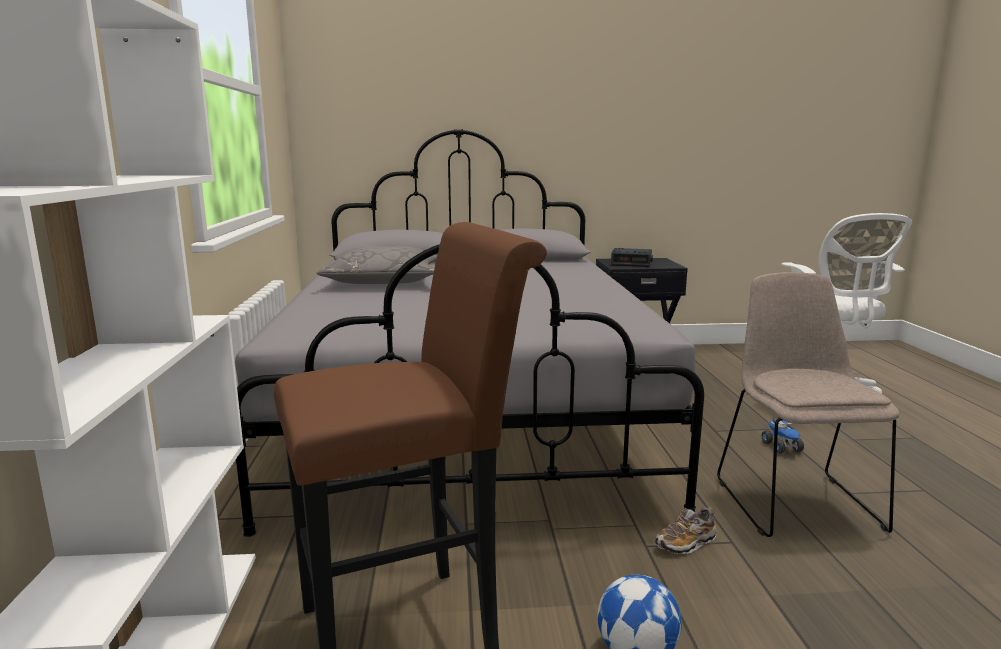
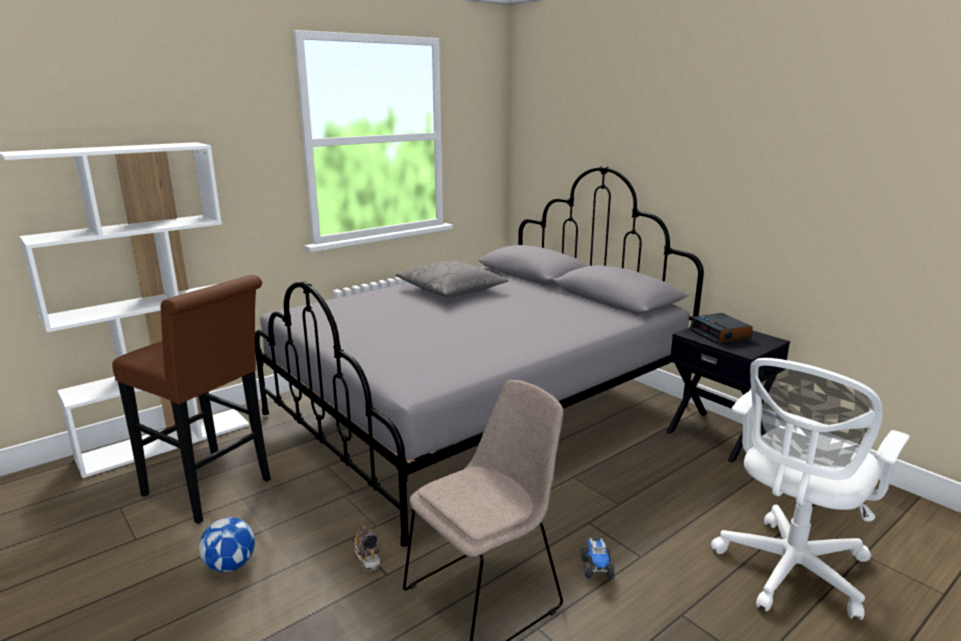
camera: 55 degrees right, 5 degrees up
(686, 543) = (368, 554): shoe -> shoe turned 45 degrees clockwise
(782, 447) = (597, 569): toy truck -> toy truck turned 45 degrees counterclockwise

